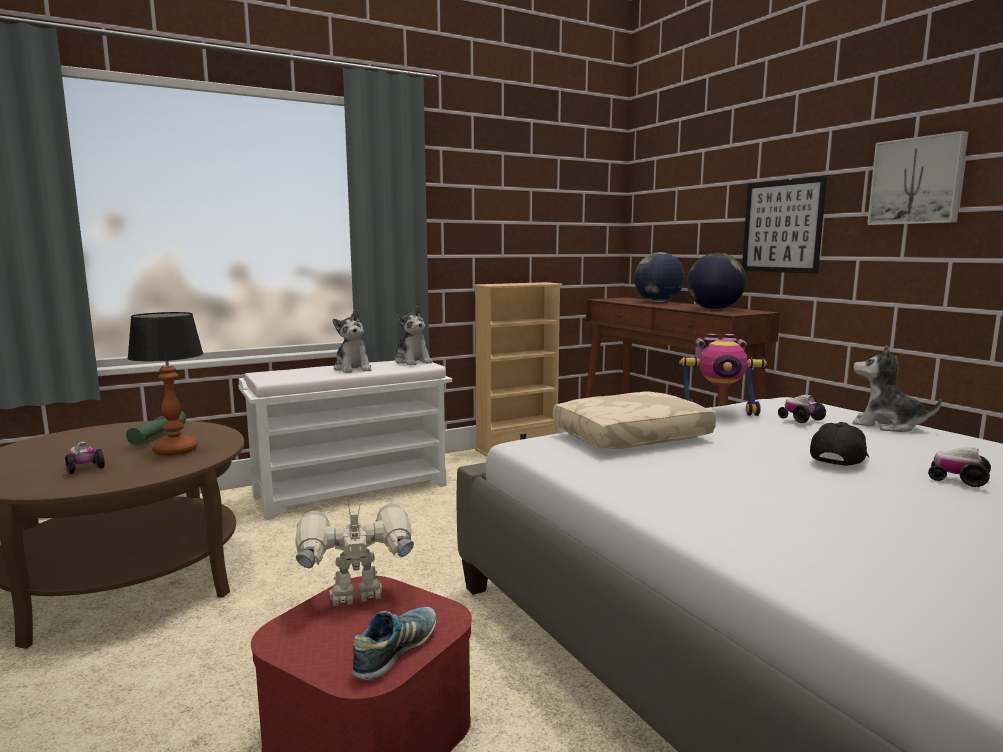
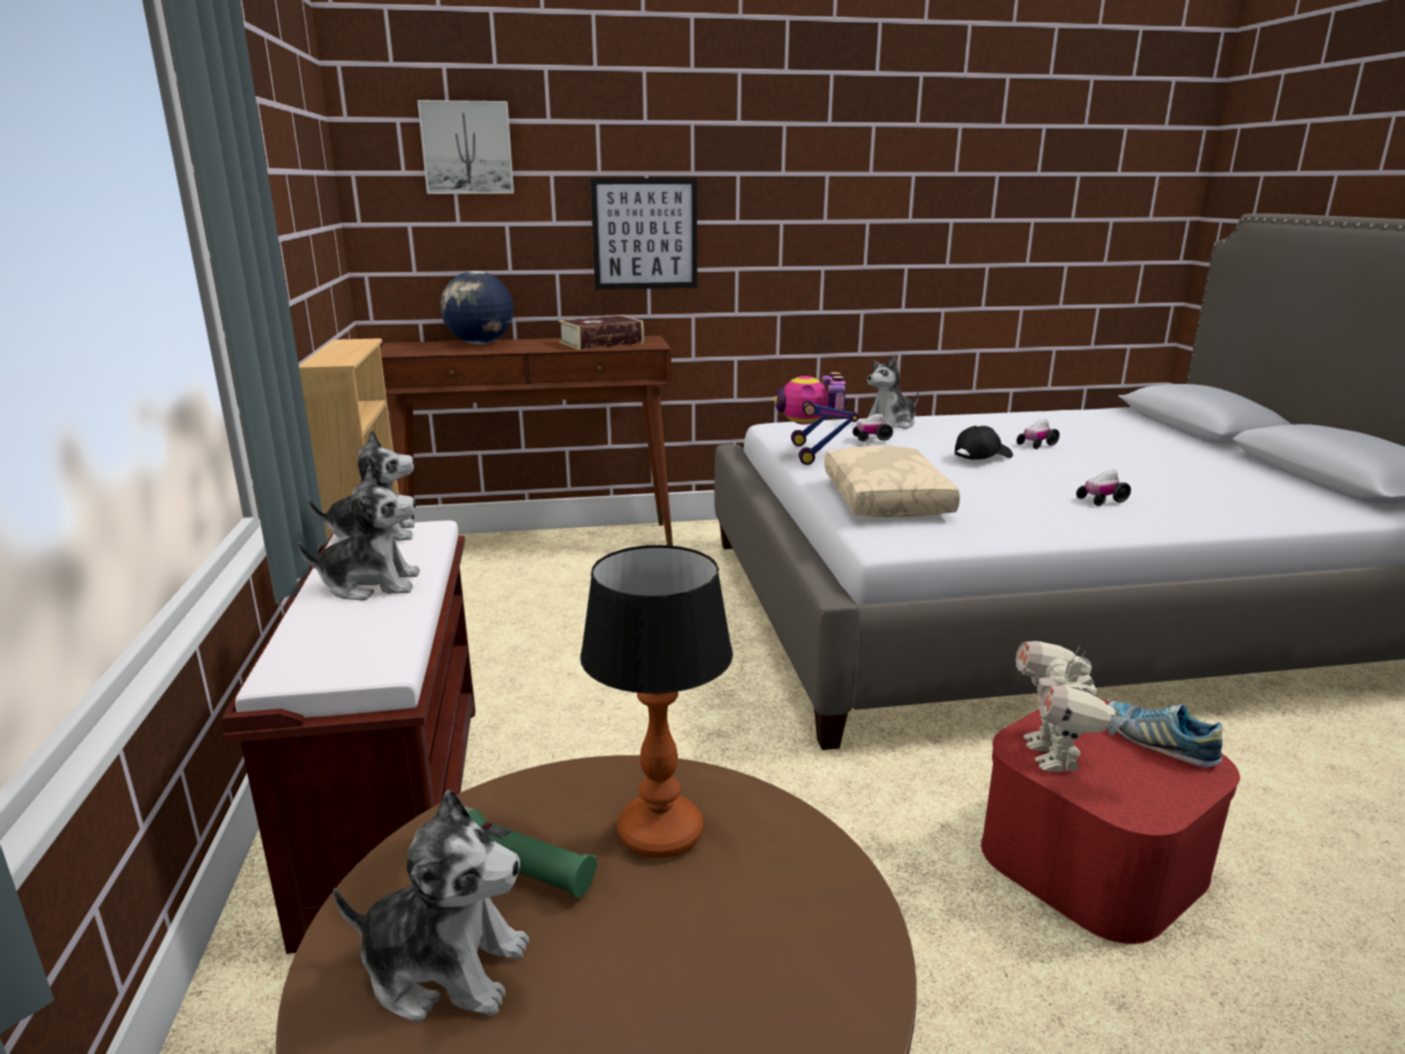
camera: 70 degrees left, 10 degrees up
(84, 469) = (733, 956): toy car -> toy car (1101, 500)
(104, 436) = (444, 967): none -> plush toy
(353, 490) = (397, 807): white bench -> brown bench
(714, 309) = (601, 343): globe -> book
(718, 411) = (813, 453): toy robot -> toy robot turned 150 degrees clockwise
(838, 458) = (982, 456): black cap -> black cap turned 90 degrees clockwise
(917, 181) = (792, 192): picture -> picture (467, 148)

